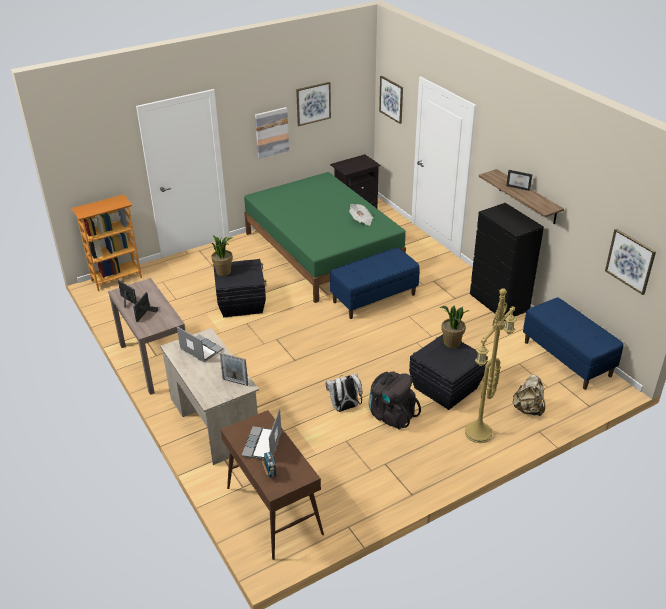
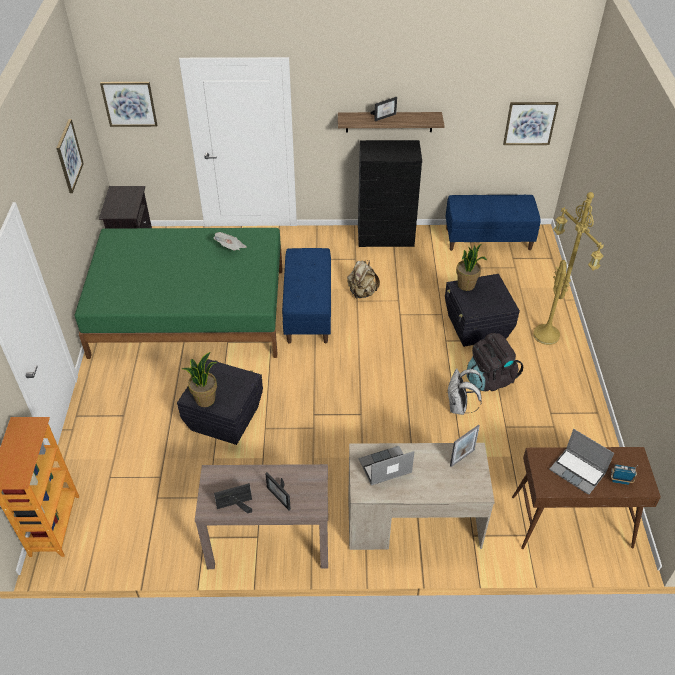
camera: 60 degrees left, 10 degrees up
(271, 132) = (60, 218): picture -> none
(528, 409) = (534, 292): beige backpack -> beige backpack (362, 292)

